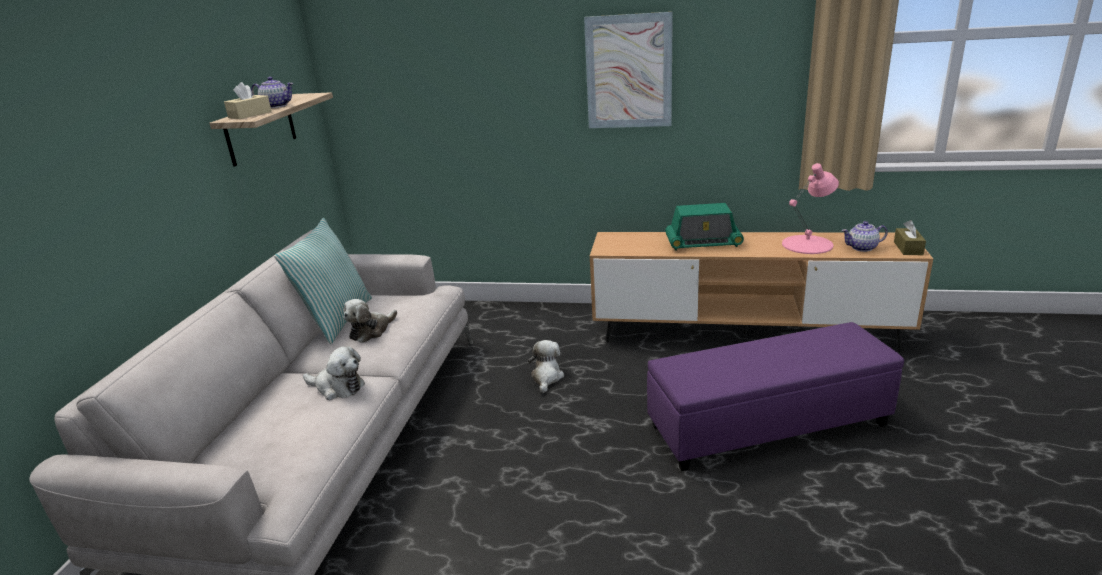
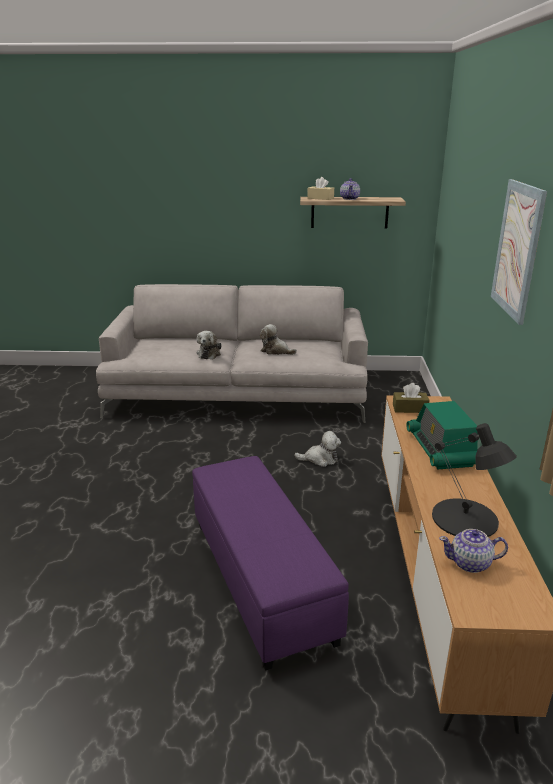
camera: 80 degrees right, 0 degrees up
(336, 320) = (290, 340): pillow -> none
(808, 244) = (465, 519): pink table lamp -> black table lamp
(862, 248) = (470, 563): teapot -> teapot turned 75 degrees counterclockwise
(908, 248) = (487, 608): brown tissue box -> brown tissue box (410, 408)

